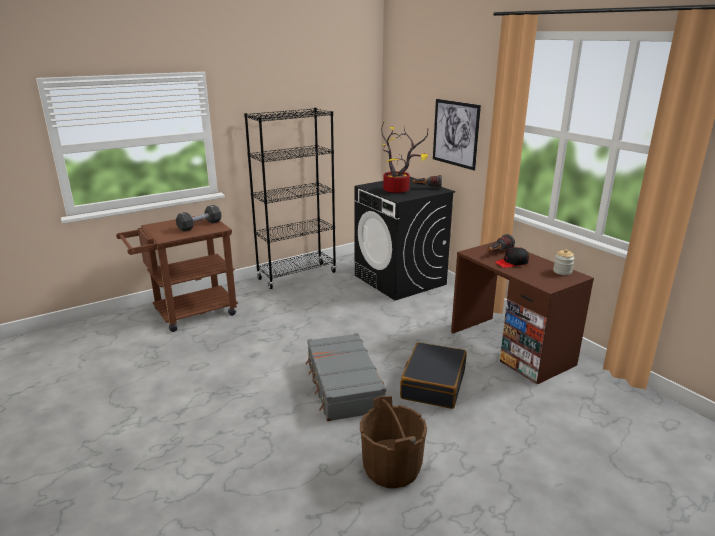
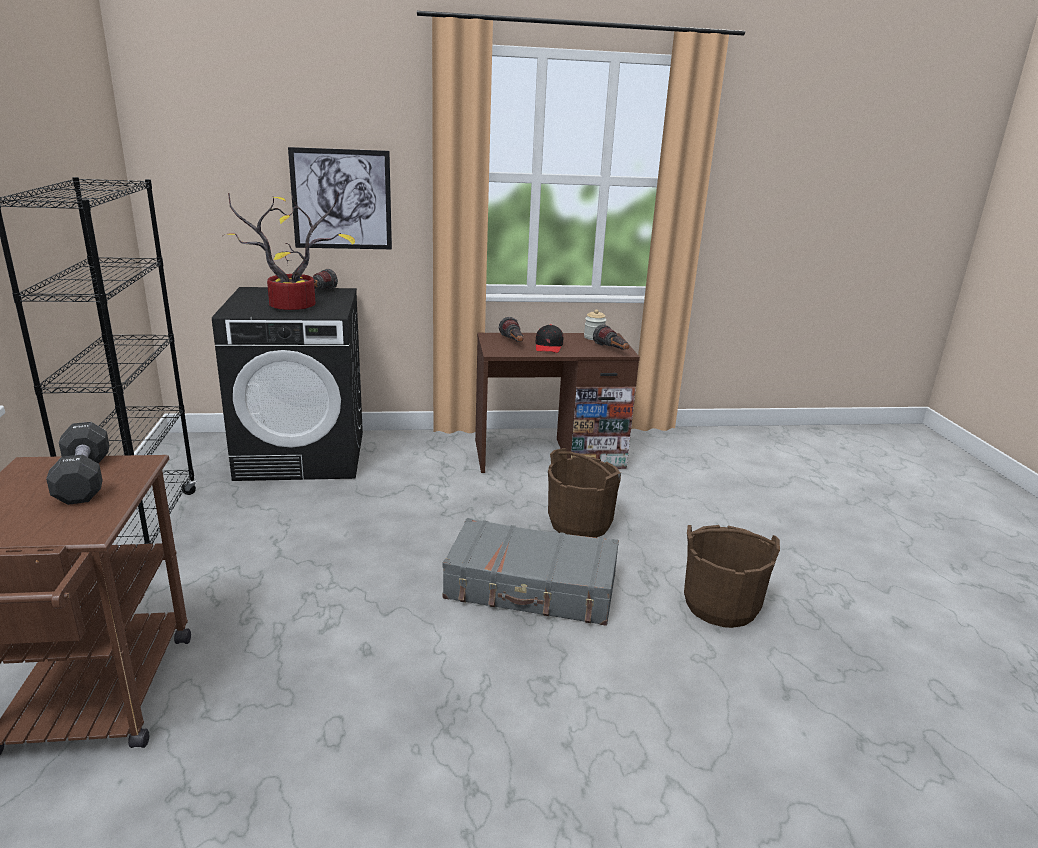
camera: 65 degrees left, 0 degrees up
(433, 384) = (580, 523): black suitcase -> brown bucket
(544, 282) = (612, 350): none -> flashlight

